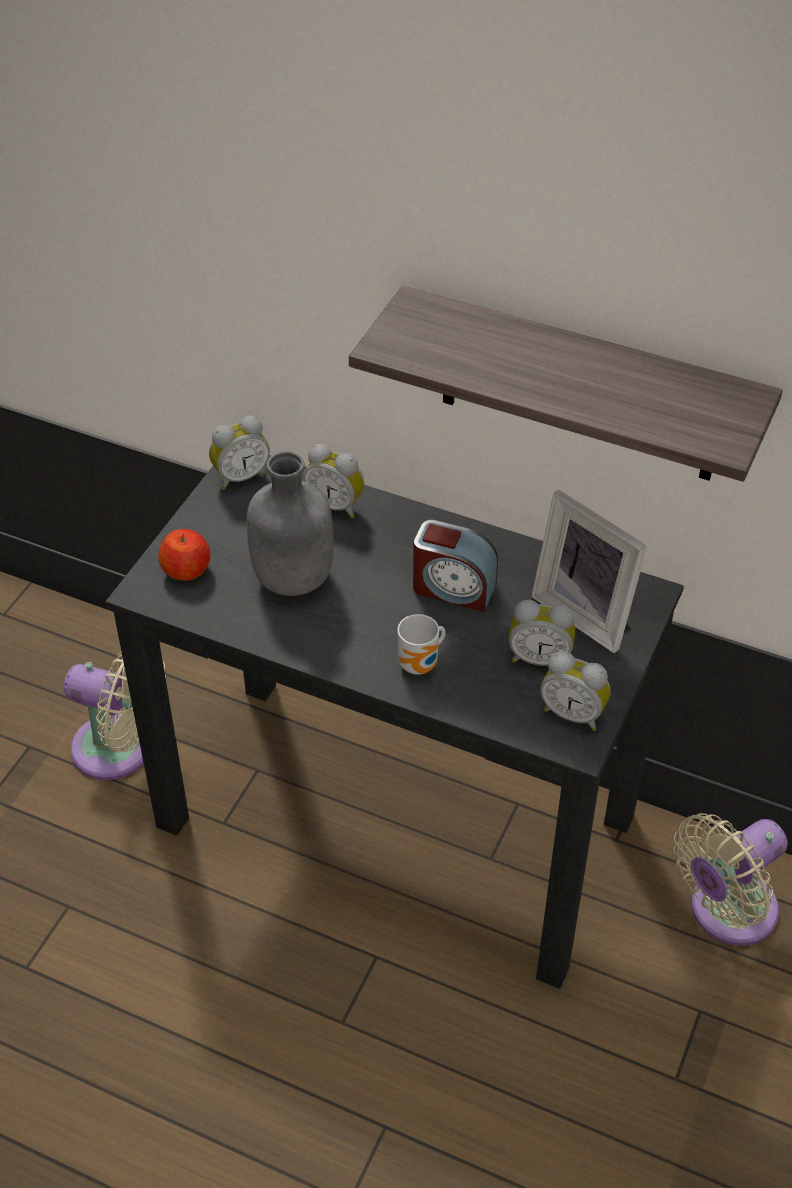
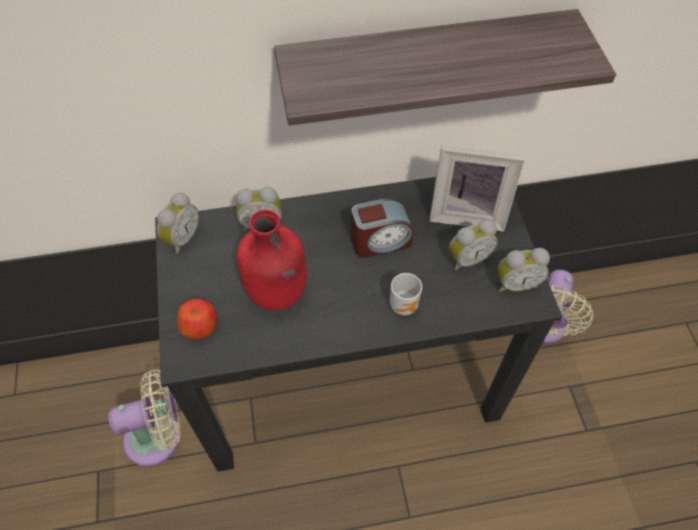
camera: 35 degrees left, 10 degrees up
(292, 579) = (277, 292): grey bottle -> red bottle

